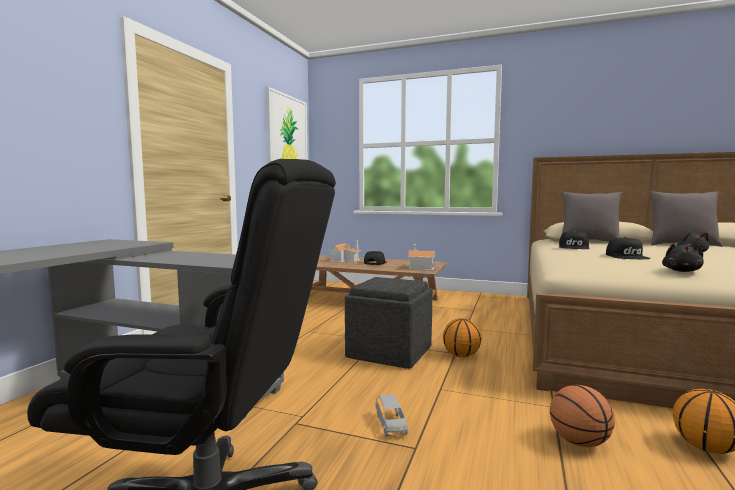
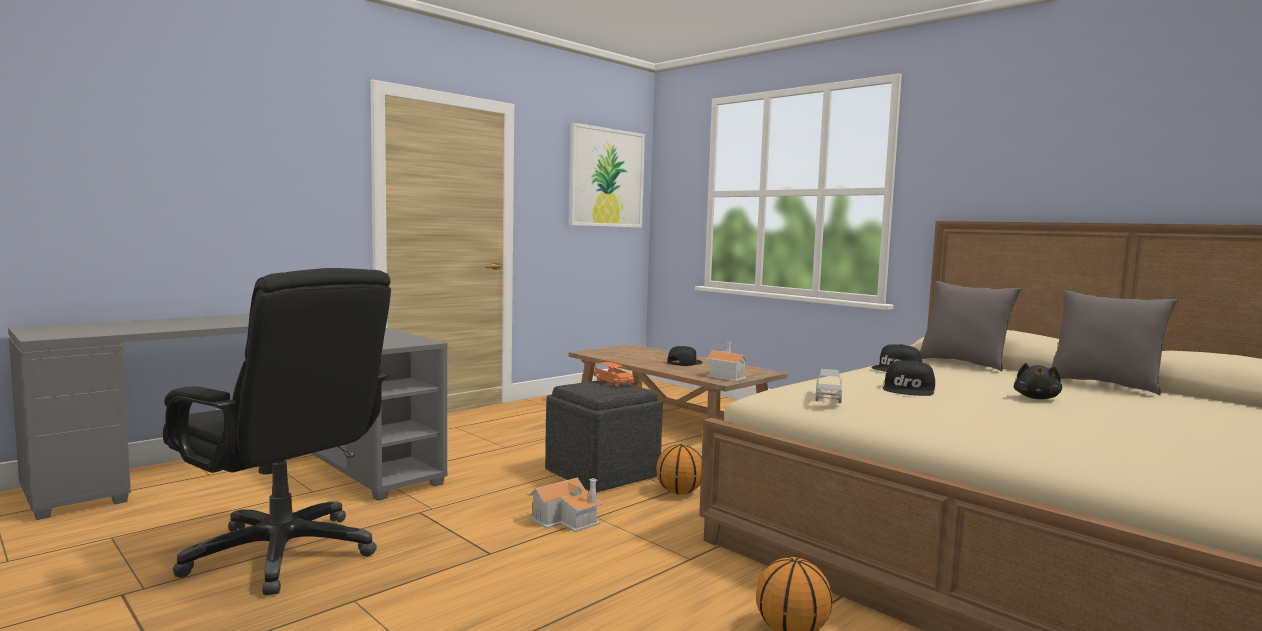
camera: 25 degrees right, 0 degrees up
(345, 260) = (653, 355): toy house -> toy house (567, 519)
(388, 279) = (614, 383): none -> orange toy car
(391, 425) = (497, 532): grey toy car -> grey toy car (828, 397)
(579, 442) = (655, 590): basketball -> none
(681, 271) = (900, 415): black plush toy -> none

